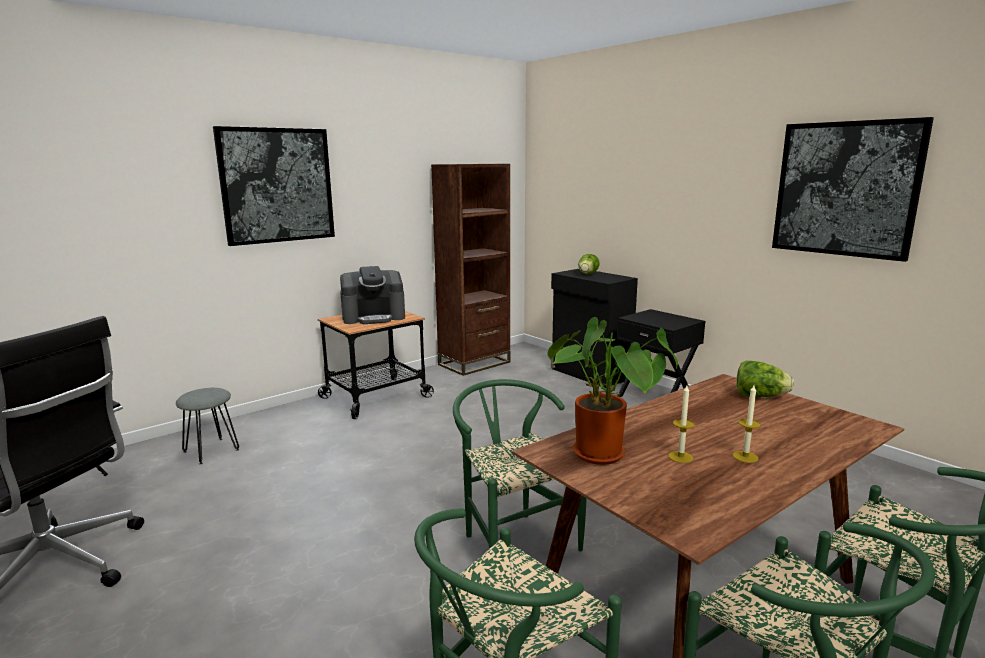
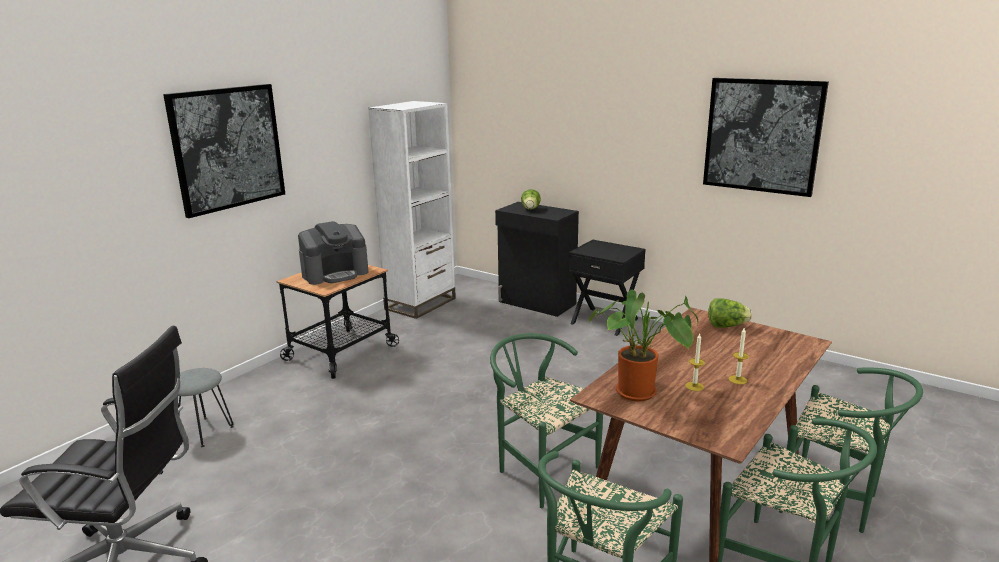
camera: 15 degrees left, 5 degrees up
(474, 363) = (420, 304): brown bookcase -> white bookcase

